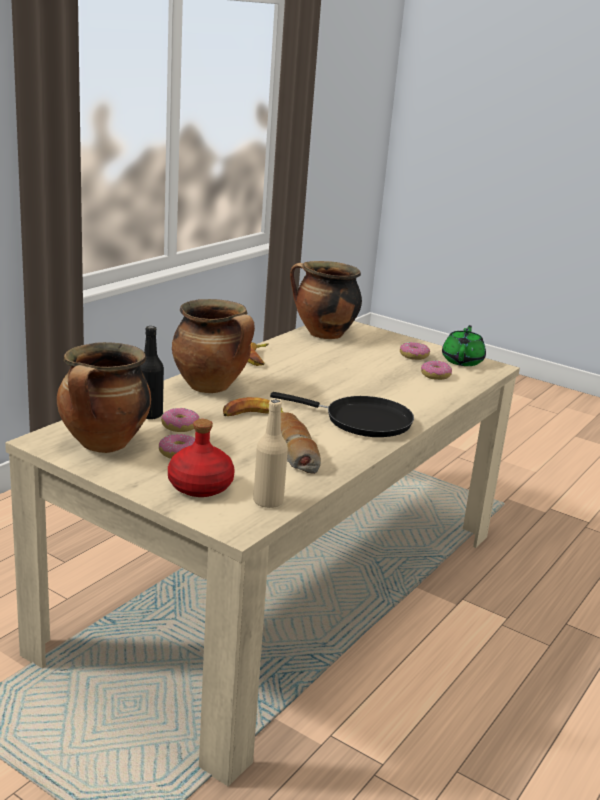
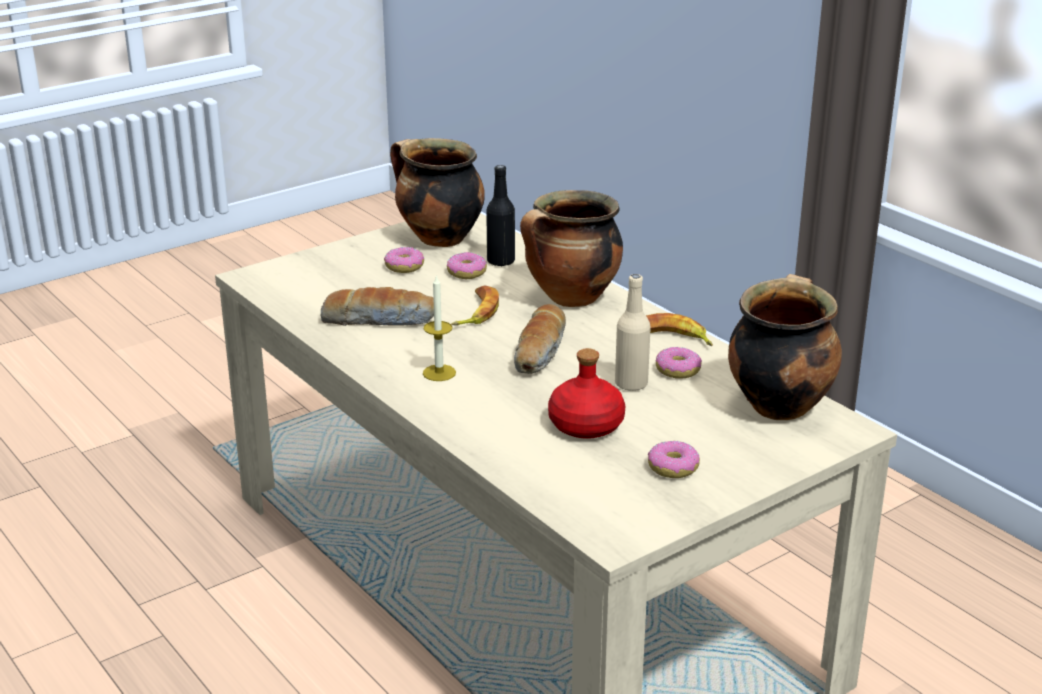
camera: 110 degrees right, 5 degrees up
(201, 486) = (332, 270): red bottle -> red bottle (586, 426)
(268, 501) = (284, 294): beige bottle -> beige bottle (631, 384)
(304, 392) = (541, 352): none -> bread
(362, 421) = (439, 373): black frying pan -> candle
(435, 375) = (582, 466): donut -> donut (678, 370)
(462, 361) = (647, 513): green teapot -> none

